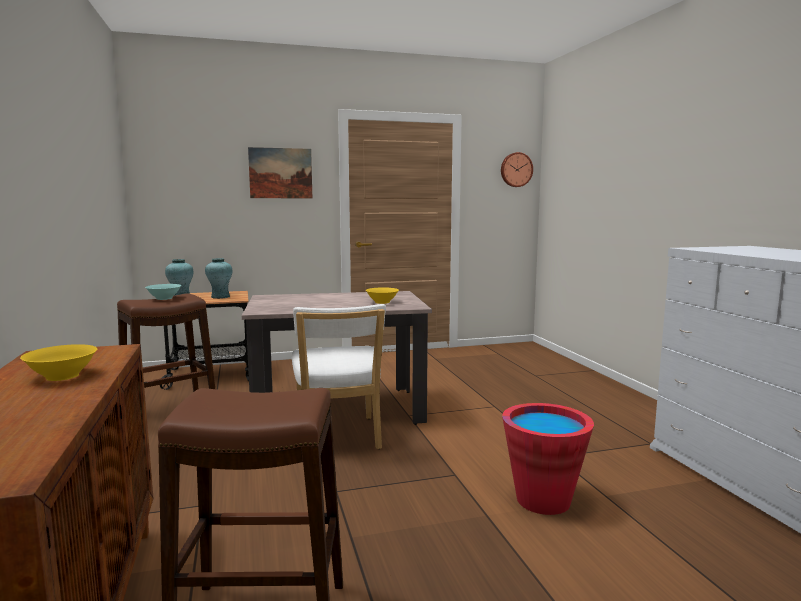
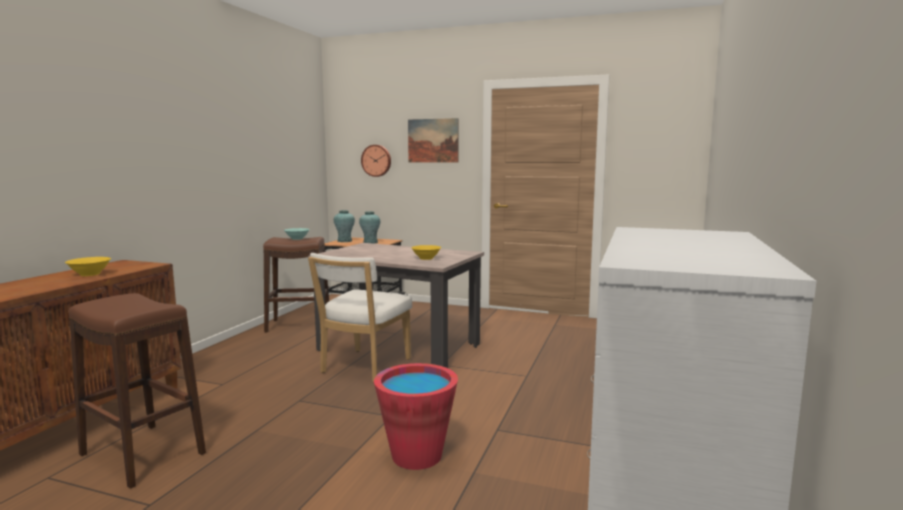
camera: 35 degrees right, 0 degrees up
(516, 169) = (676, 130): wall clock -> wall clock (376, 160)

